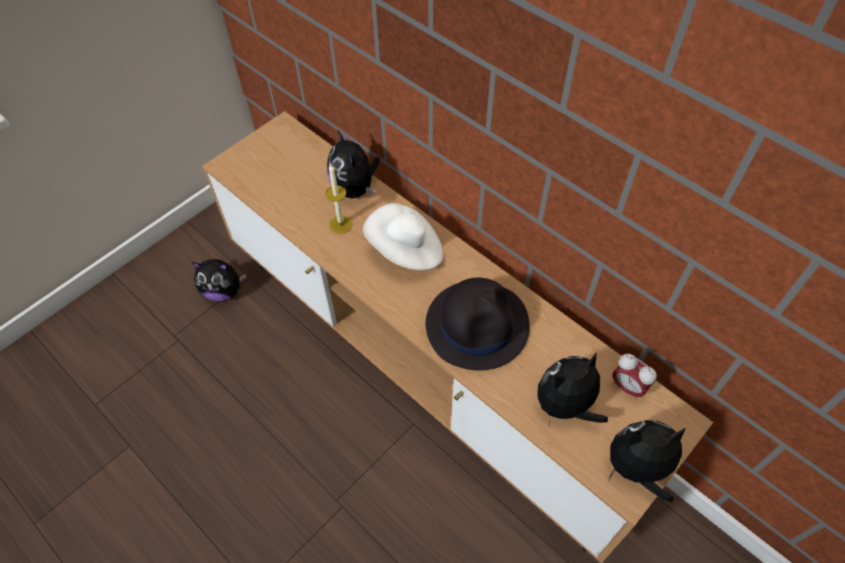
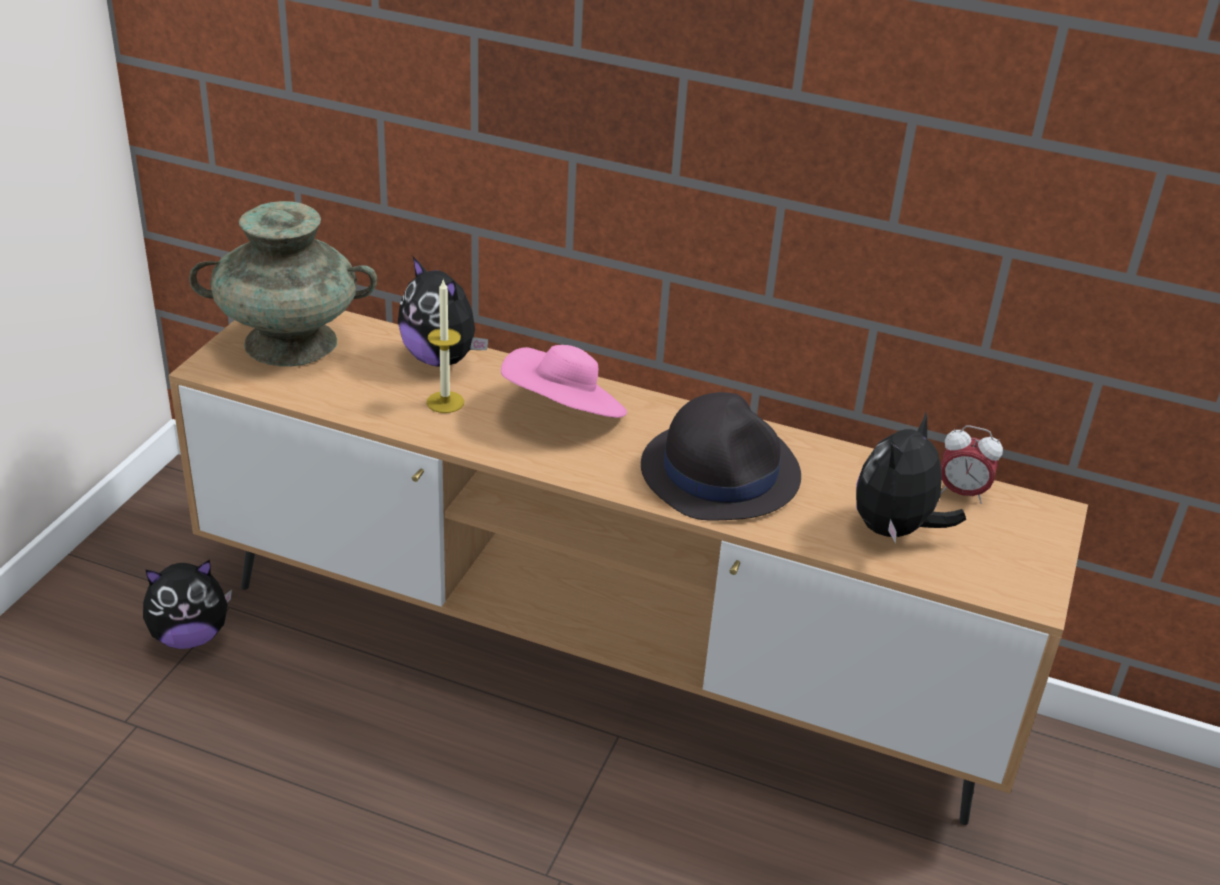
camera: 25 degrees left, 20 degrees down
(276, 155) = (289, 343): none -> turquoise vase
(406, 250) = (564, 413): white hat -> pink hat
(637, 469) = (1028, 572): plush toy -> none

